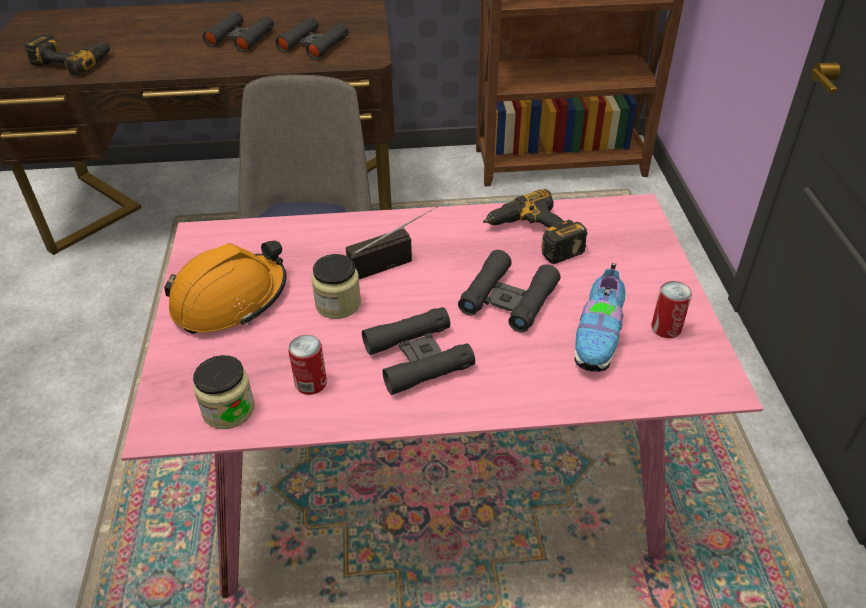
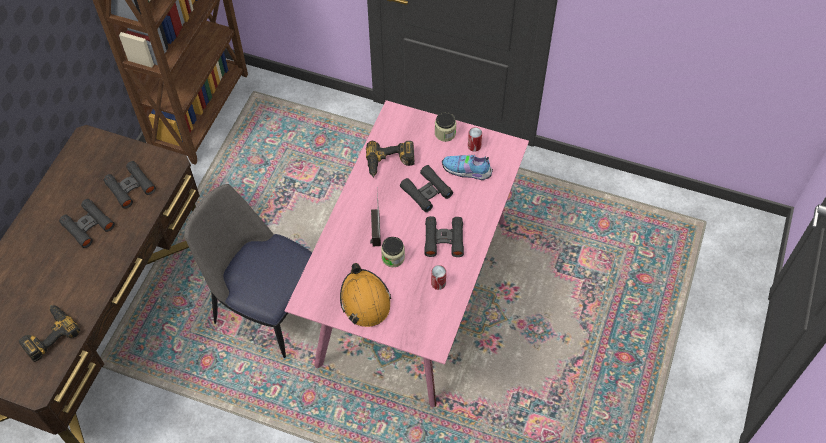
camera: 65 degrees left, 15 degrees up
(228, 409) = (438, 318): jar -> jar (445, 133)
(598, 339) = (467, 172): shoe -> shoe turned 150 degrees clockwise

